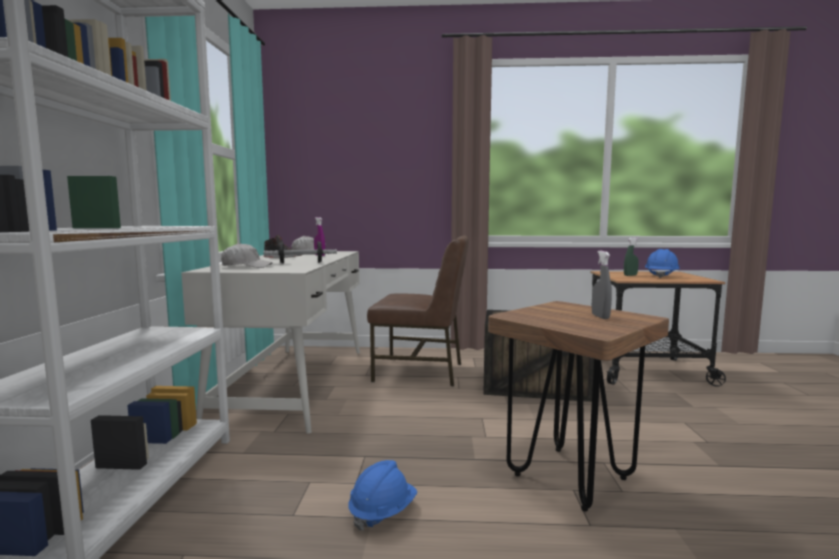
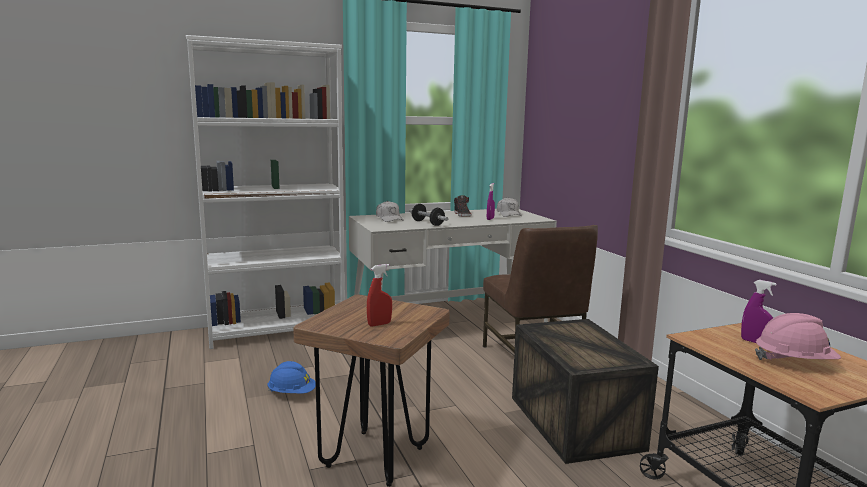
camera: 65 degrees right, 5 degrees up
(600, 317) = (379, 324): grey spray bottle -> red spray bottle
(630, 275) = (754, 342): green spray bottle -> purple spray bottle
(661, 276) = (794, 362): blue hard hat -> pink hard hat

